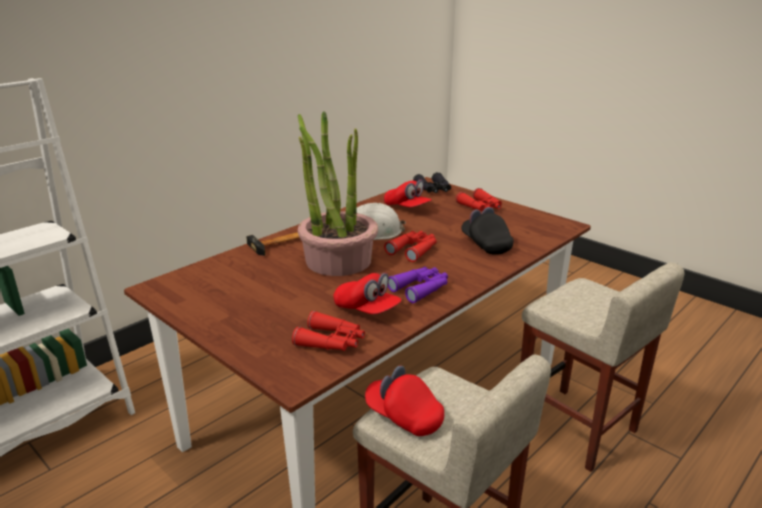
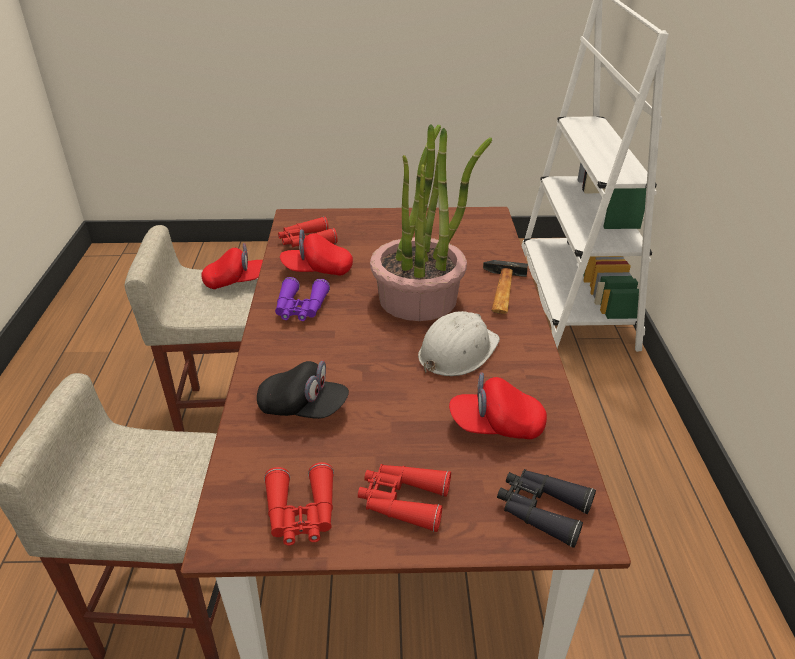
camera: 135 degrees right, 10 degrees up
(413, 250) = (371, 350): red binoculars -> red binoculars (301, 514)

